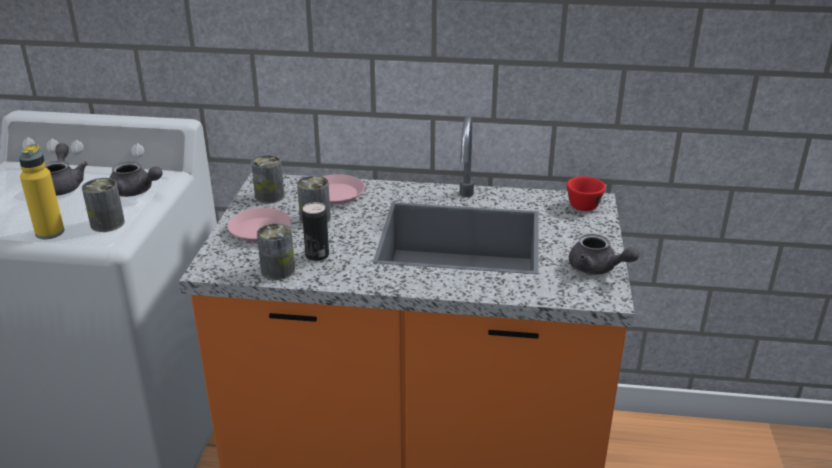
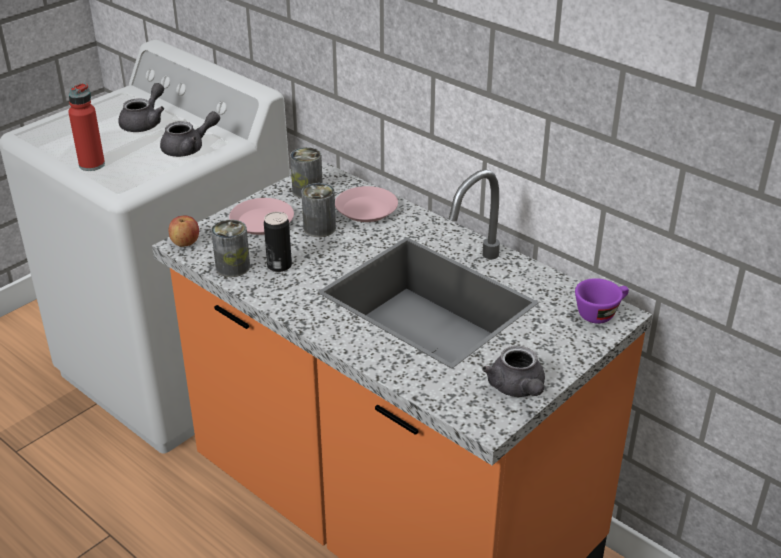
camera: 35 degrees right, 5 degrees up
(50, 232) = (92, 165): yellow bottle -> red bottle
(107, 223) = (138, 172): can -> none
(135, 192) = (189, 148): grey teapot -> grey teapot turned 90 degrees counterclockwise
(210, 268) = (185, 243): none -> apple
(584, 203) = (600, 313): red cup -> purple cup

